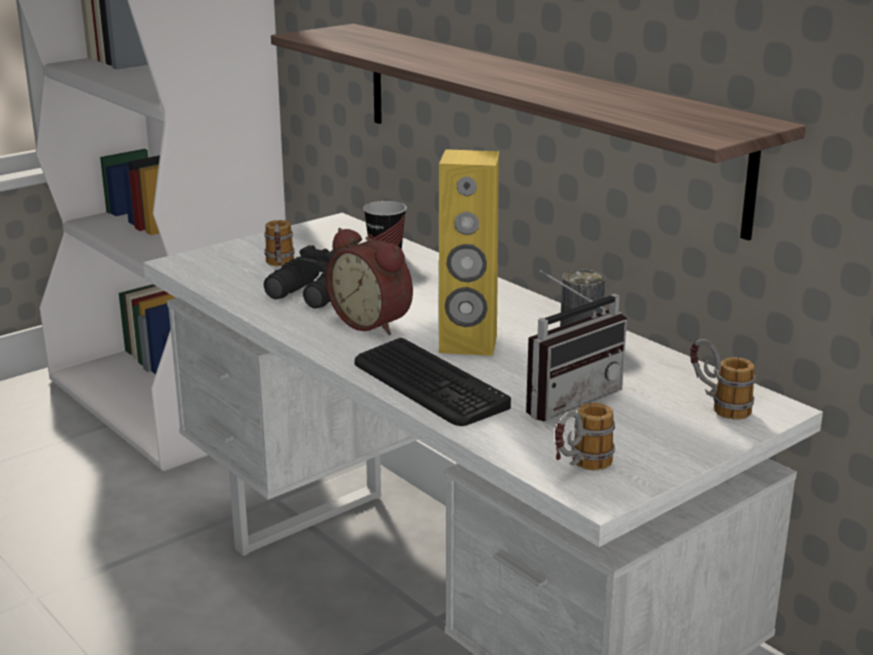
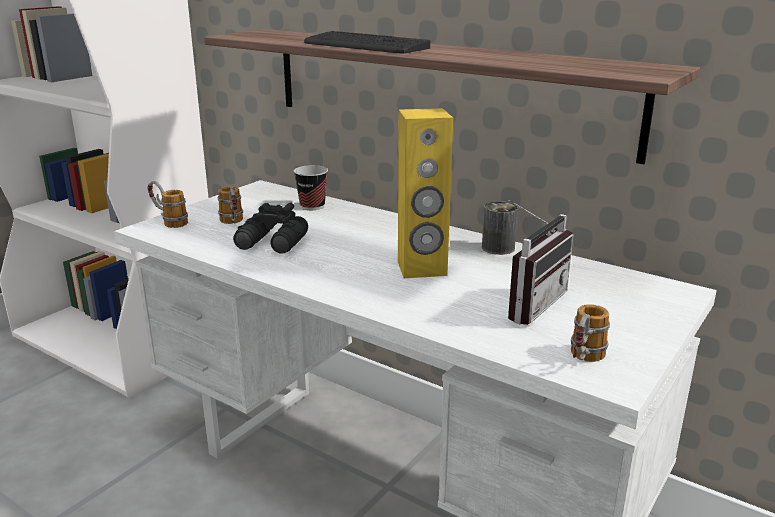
camera: 15 degrees left, 0 degrees up
(373, 322) = (336, 259): alarm clock -> none
(428, 384) = (412, 305): keyboard -> keyboard (364, 45)
(717, 405) = (641, 294): mug -> mug (168, 221)

